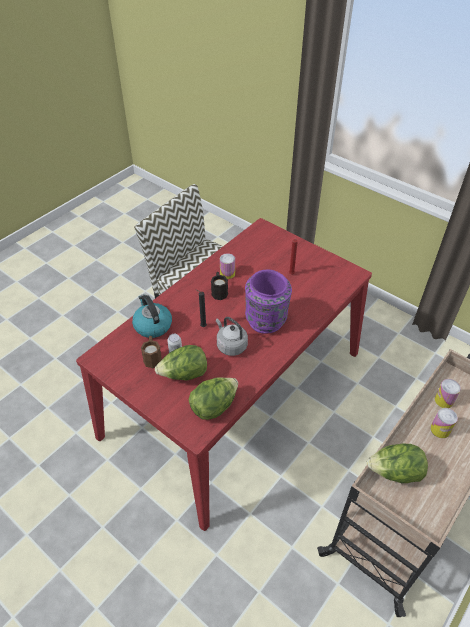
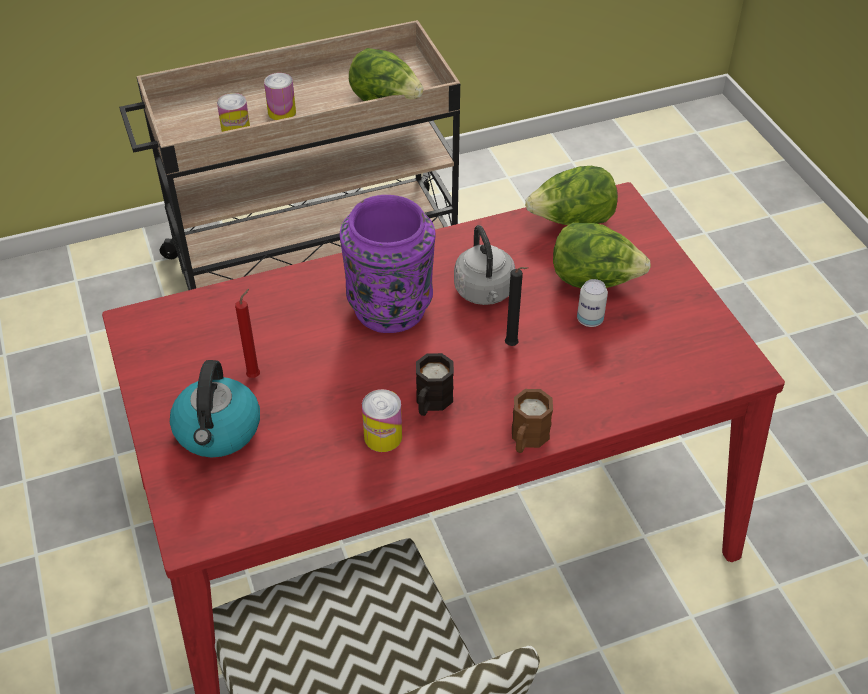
camera: 150 degrees left, 0 degrees up
(152, 325) = (609, 387): kettle -> kettle (218, 431)
(152, 357) = (636, 328): brown mug -> brown mug (527, 439)

